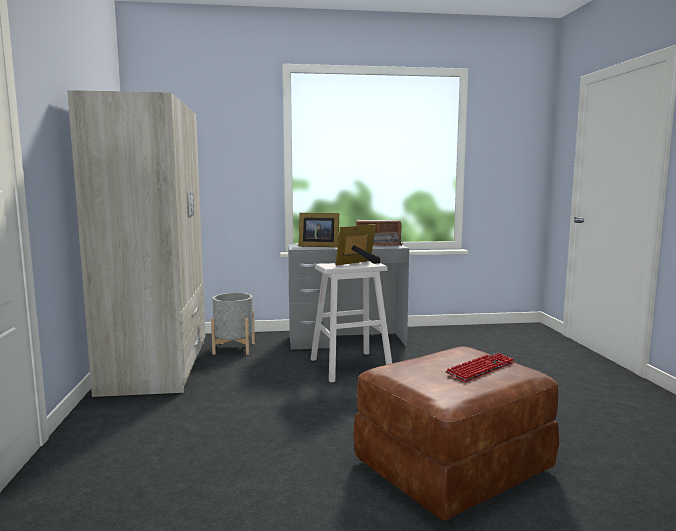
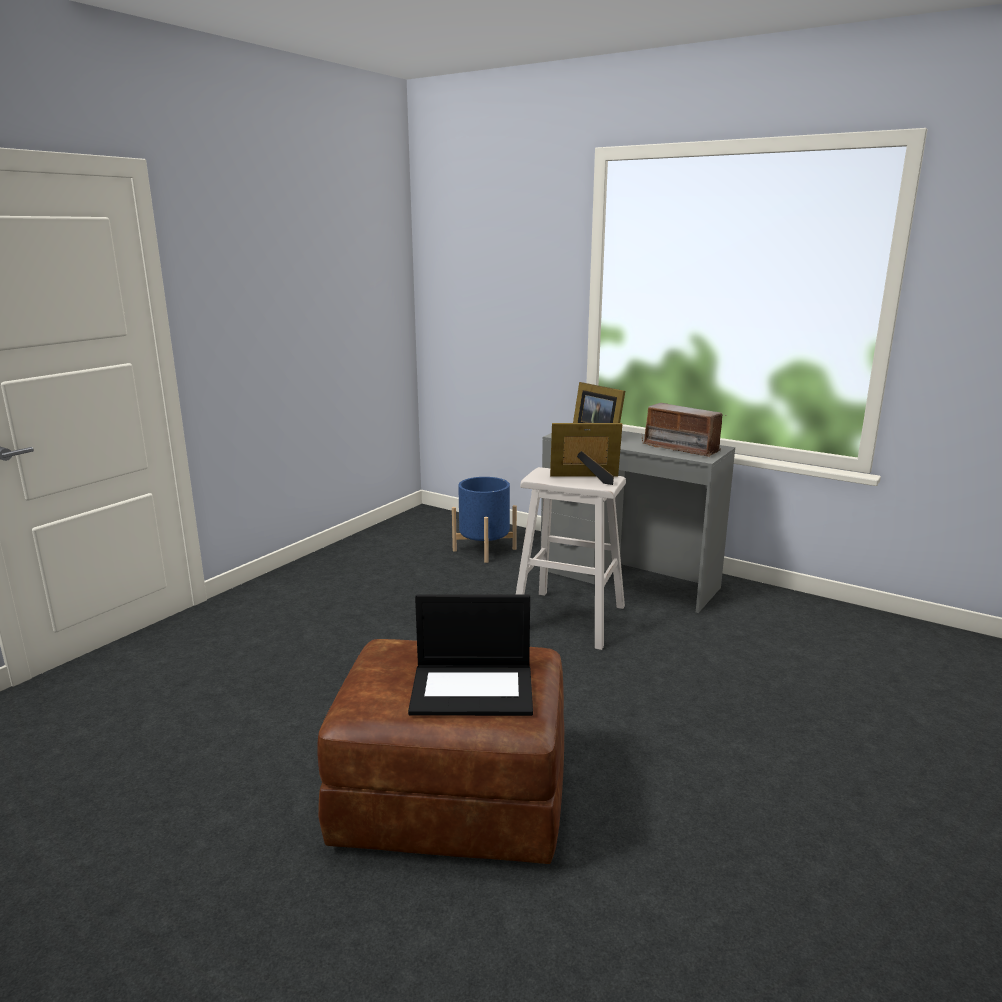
camera: 40 degrees right, 10 degrees up
(158, 366) = (383, 550): beige wardrobe -> none
(234, 348) = (484, 549): grey planter -> blue planter
(481, 368) = (473, 689): keyboard -> laptop

